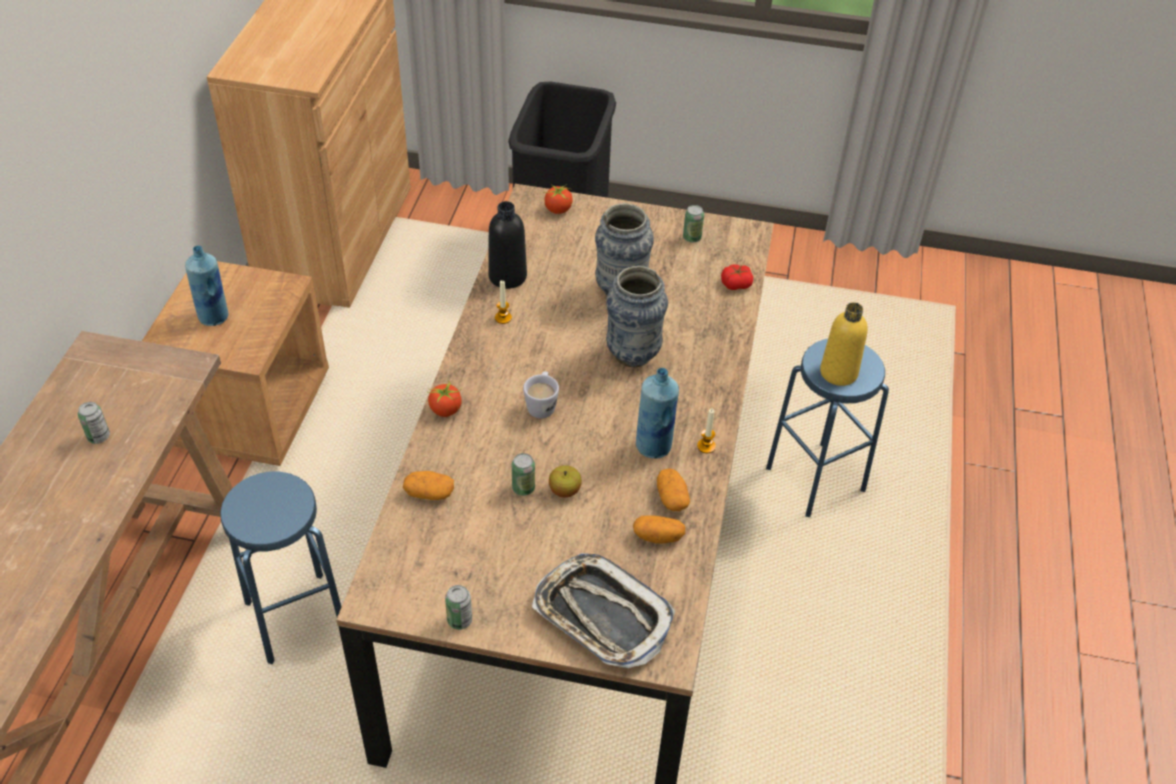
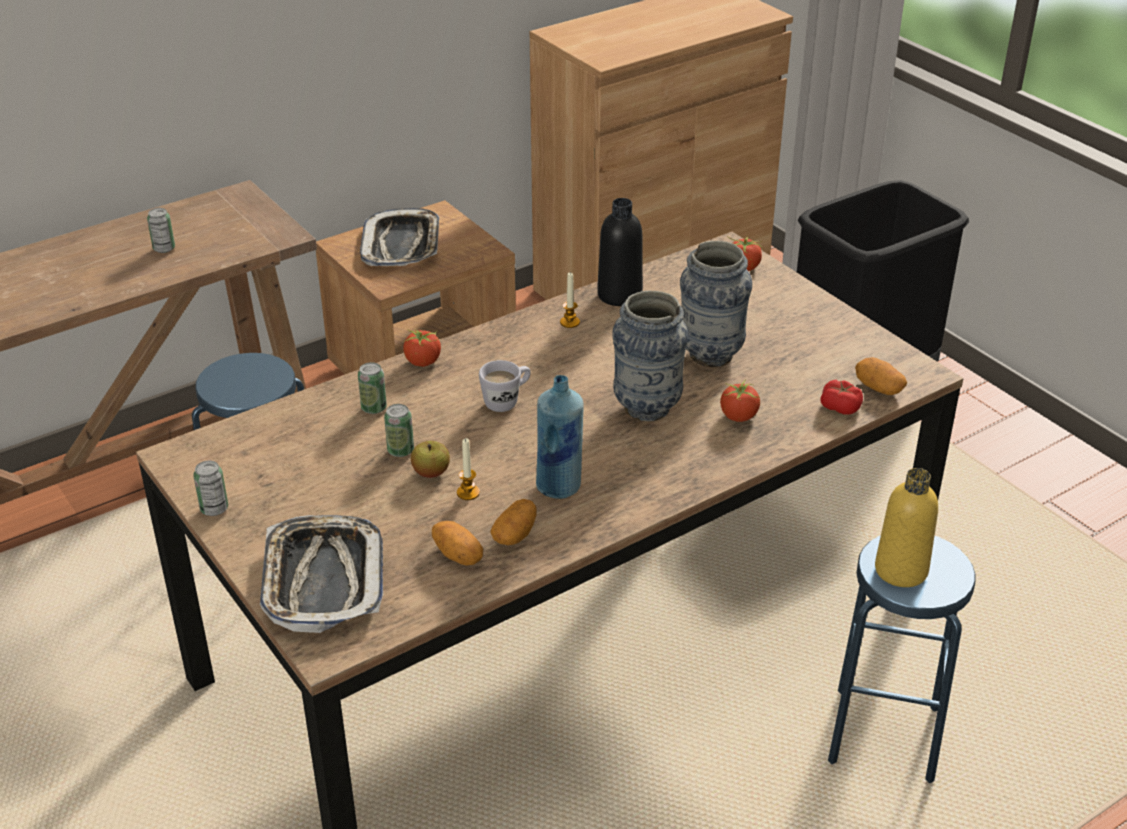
camera: 45 degrees right, 10 degrees down
(214, 317) = (402, 245): blue bottle -> tray
(429, 493) = (323, 411): potato -> potato (878, 388)
(691, 327) = (738, 417): none -> tomato
(692, 237) = (849, 348): can -> can (374, 408)
(706, 446) = (609, 515): candle -> candle (468, 493)

